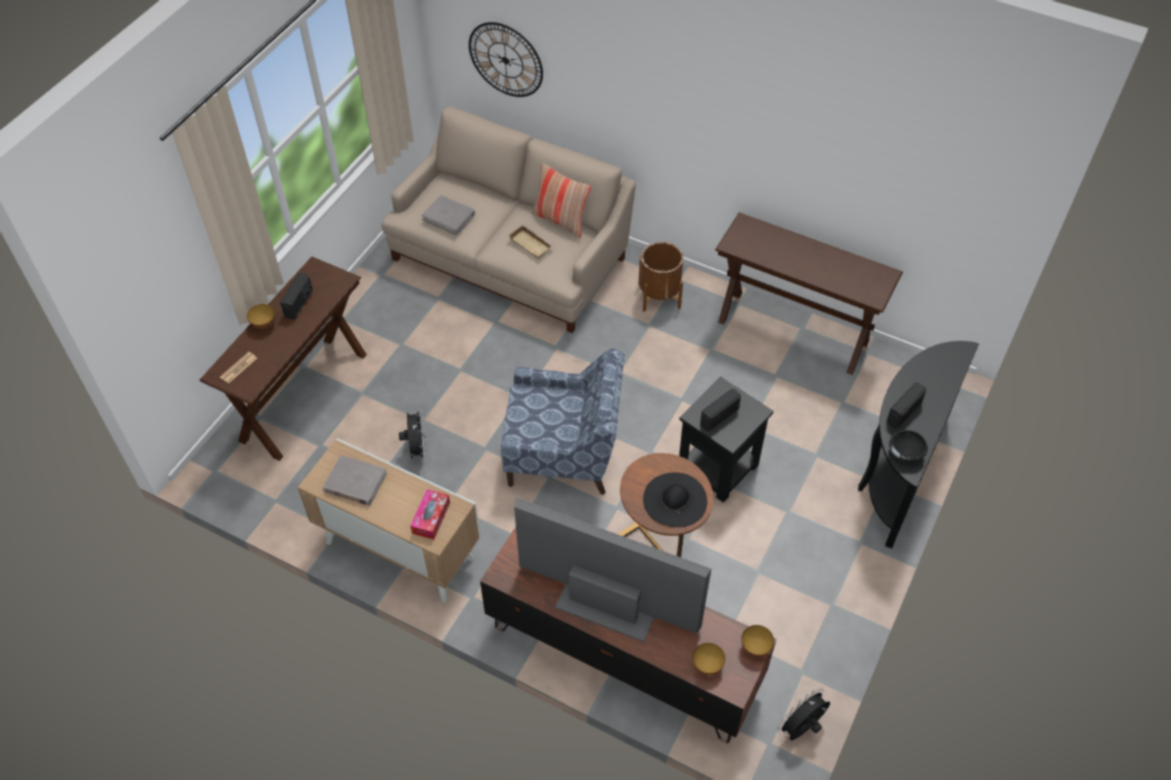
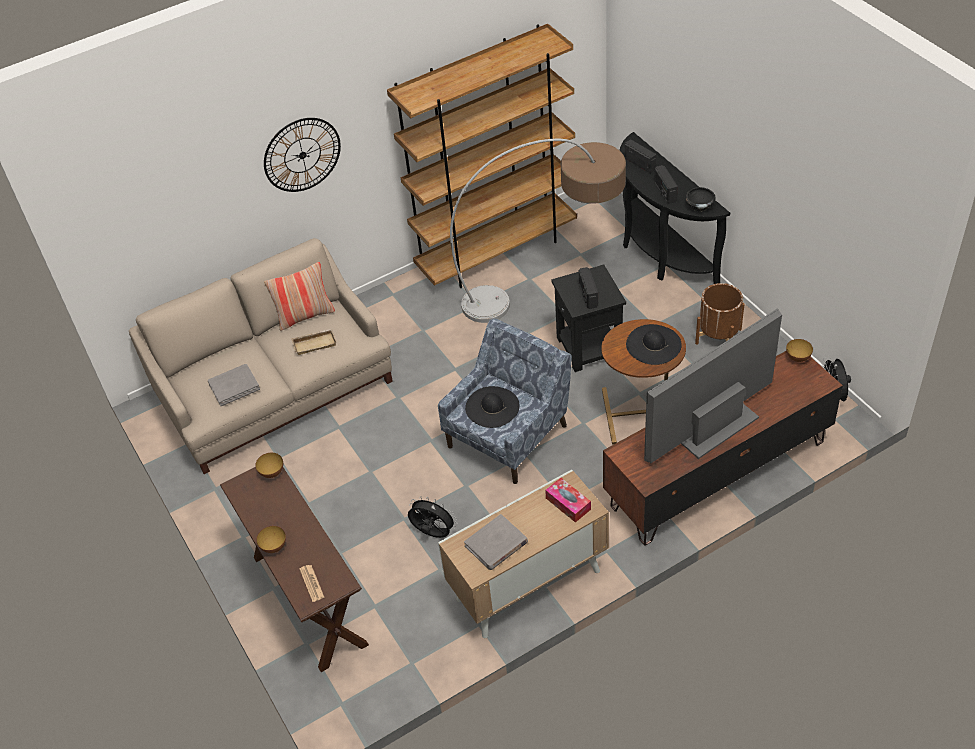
camera: 55 degrees left, 5 degrees down
(299, 303) = (271, 512): radio -> radio (640, 163)
(505, 60) = (169, 230): wall clock -> wall clock (302, 155)
(545, 412) = (492, 407): none -> black hat
(659, 296) = (399, 312): brown planter -> brown planter (718, 336)
(707, 665) = (798, 390): bowl -> bowl (272, 473)
(772, 399) = (549, 290): none -> floor lamp
(793, 332) = (497, 252): brown console table -> brown bookcase

